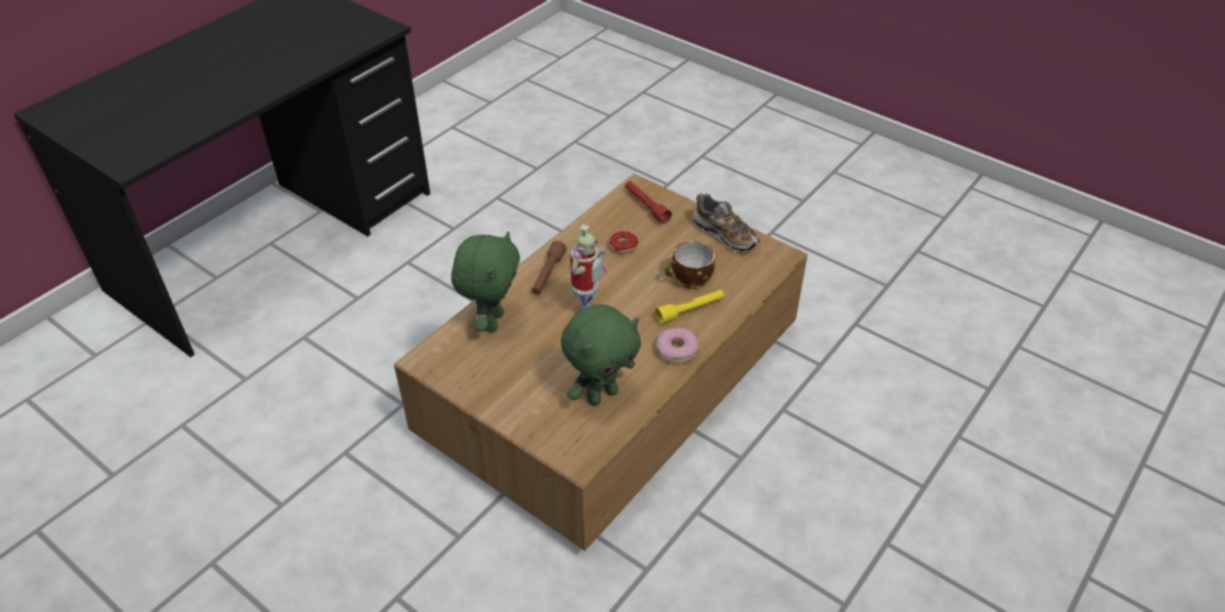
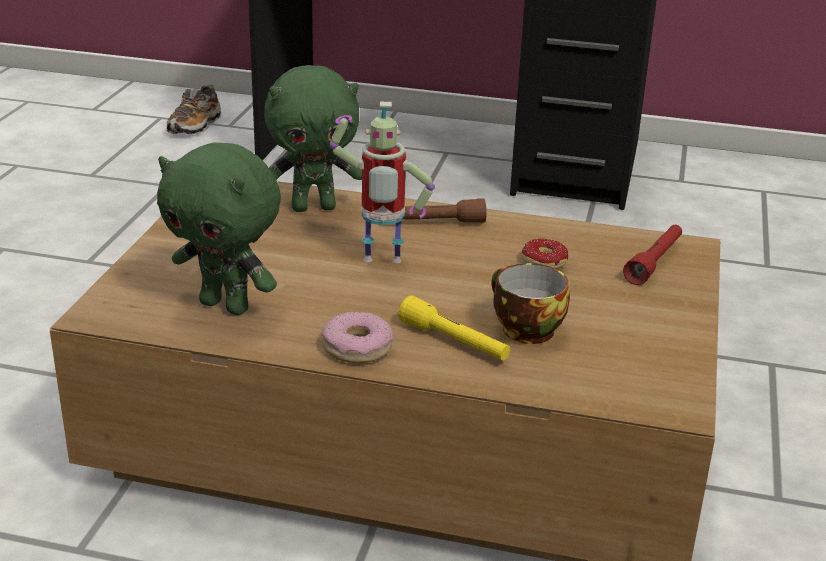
camera: 65 degrees right, 15 degrees down
(725, 235) = (666, 341): shoe -> shoe (195, 126)

